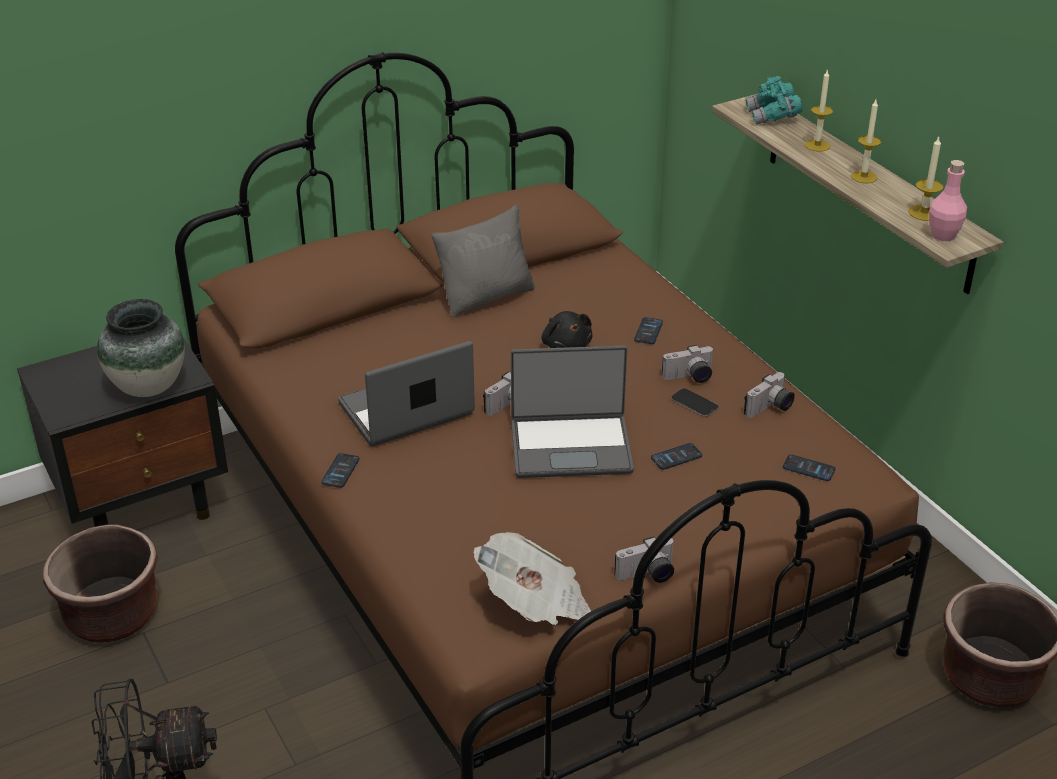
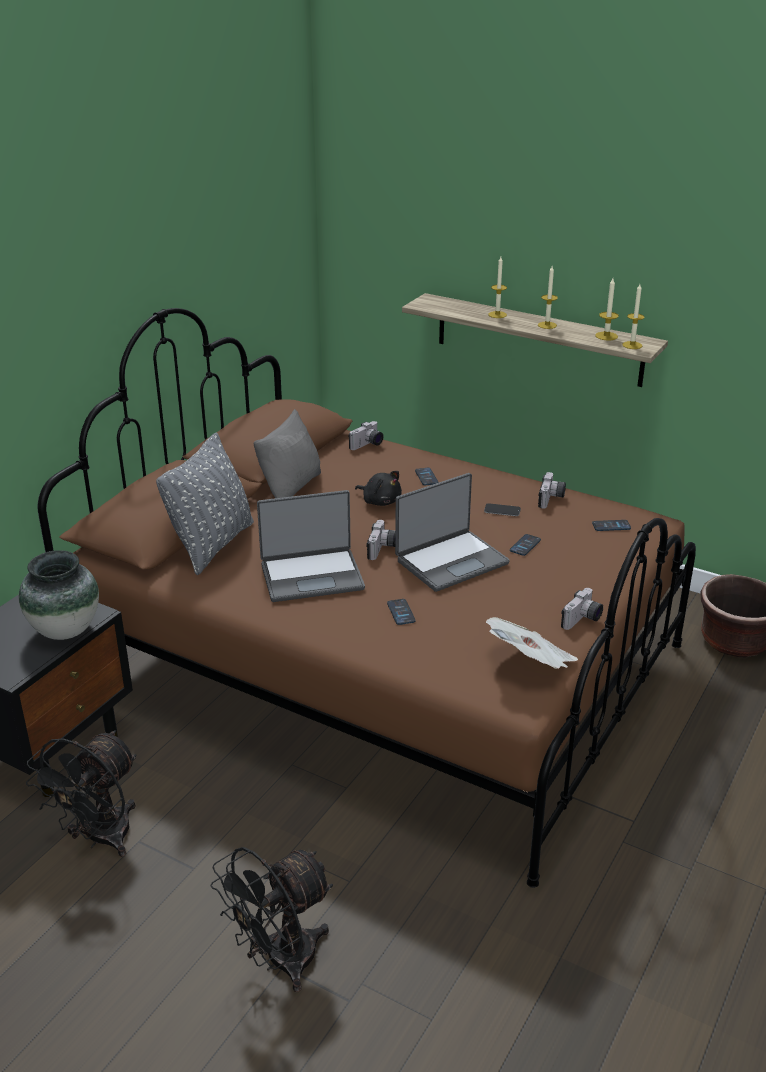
camera: 30 degrees left, 5 degrees down
(112, 615) = (100, 839): brown planter -> black fan
(340, 471) = (304, 630): phone -> phone (401, 612)
(343, 340) = (213, 545): none -> grey pillow
(407, 411) = (312, 576): laptop -> laptop turned 135 degrees counterclockwise
(689, 378) = (483, 496): camera -> camera (367, 445)
(773, 116) = (449, 305): turquoise binoculars -> none
(943, 235) = (632, 345): pink bottle -> candle

